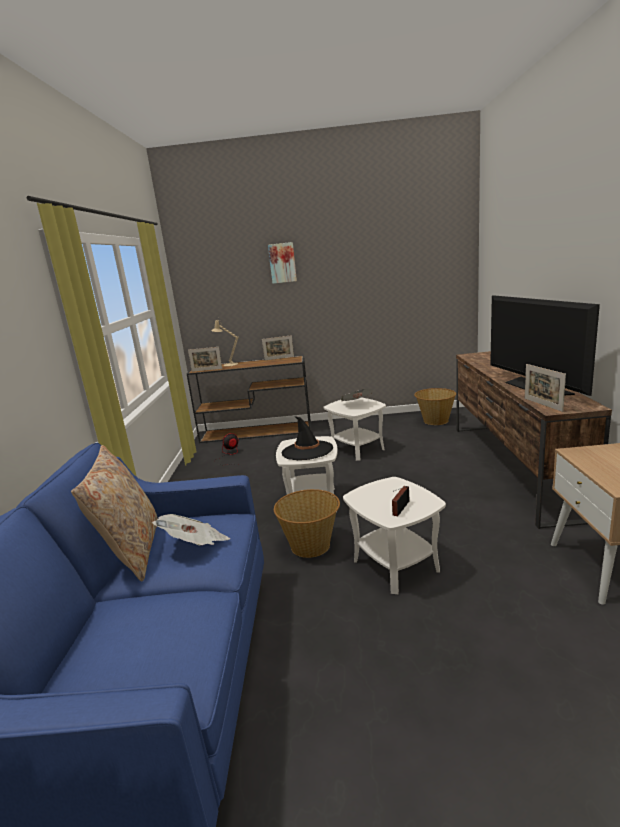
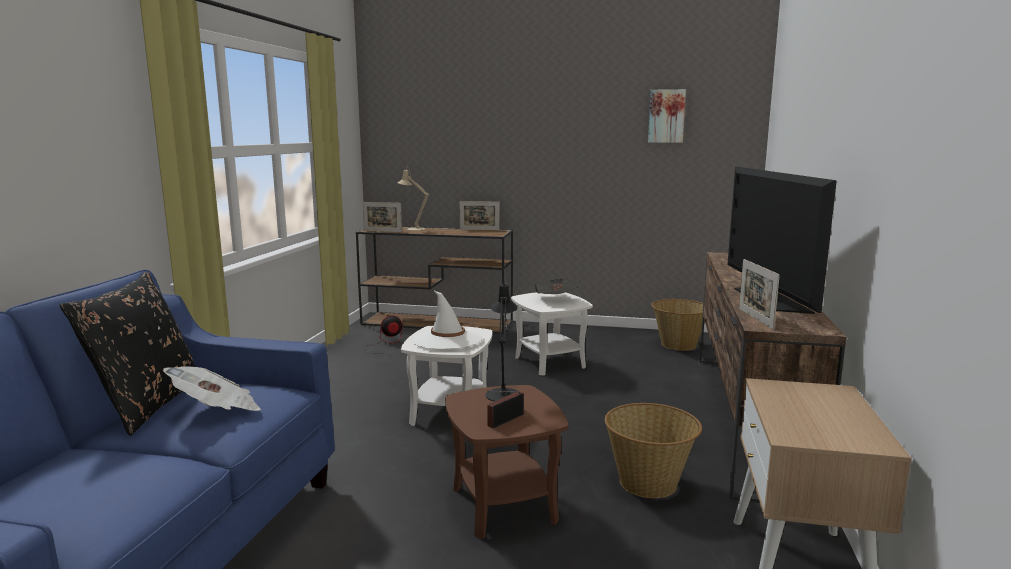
camera: 10 degrees right, 5 degrees down
(132, 551) = (147, 405): beige pillow -> black pillow
(282, 263) = (498, 106): picture -> picture (666, 116)
(307, 451) = (447, 340): black hat -> white hat
(311, 545) = (414, 461): basket -> basket (649, 483)
(381, 486) = (503, 393): none -> black table lamp
(395, 565) = (503, 504): white side table -> brown side table

